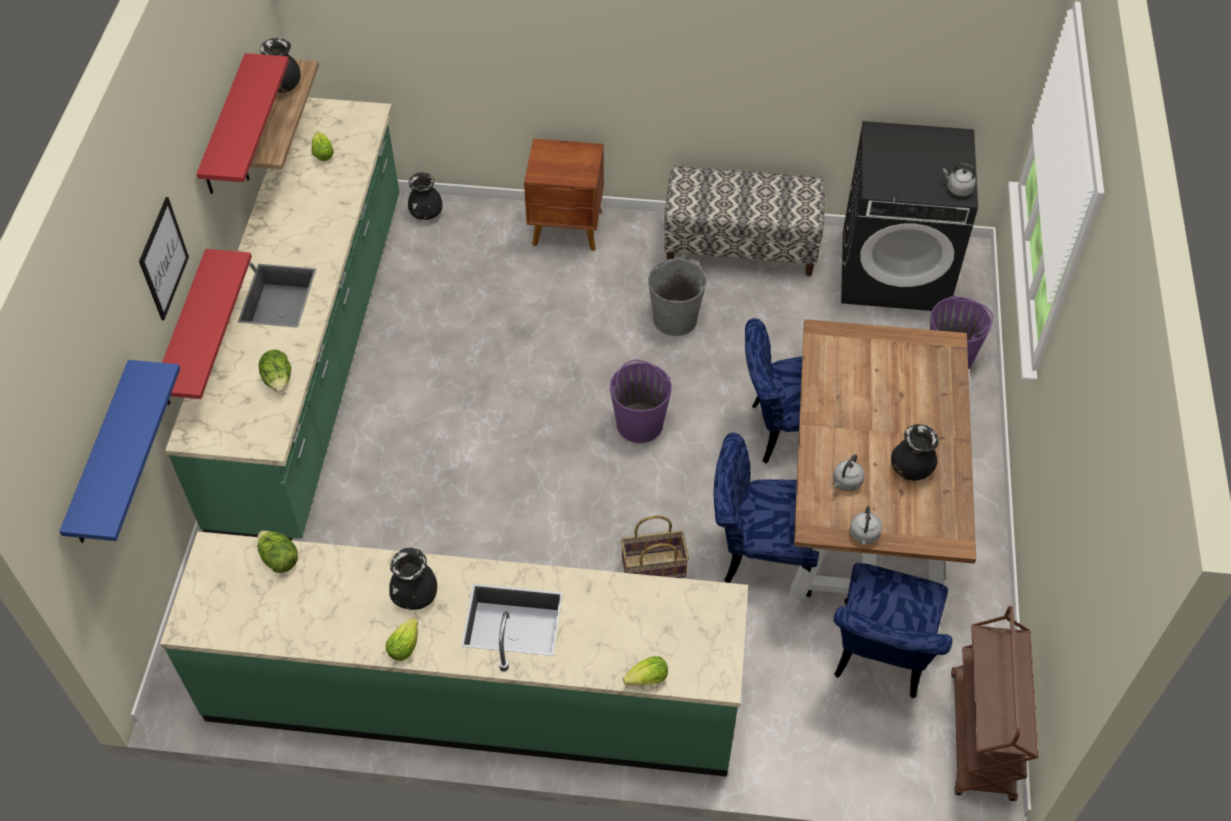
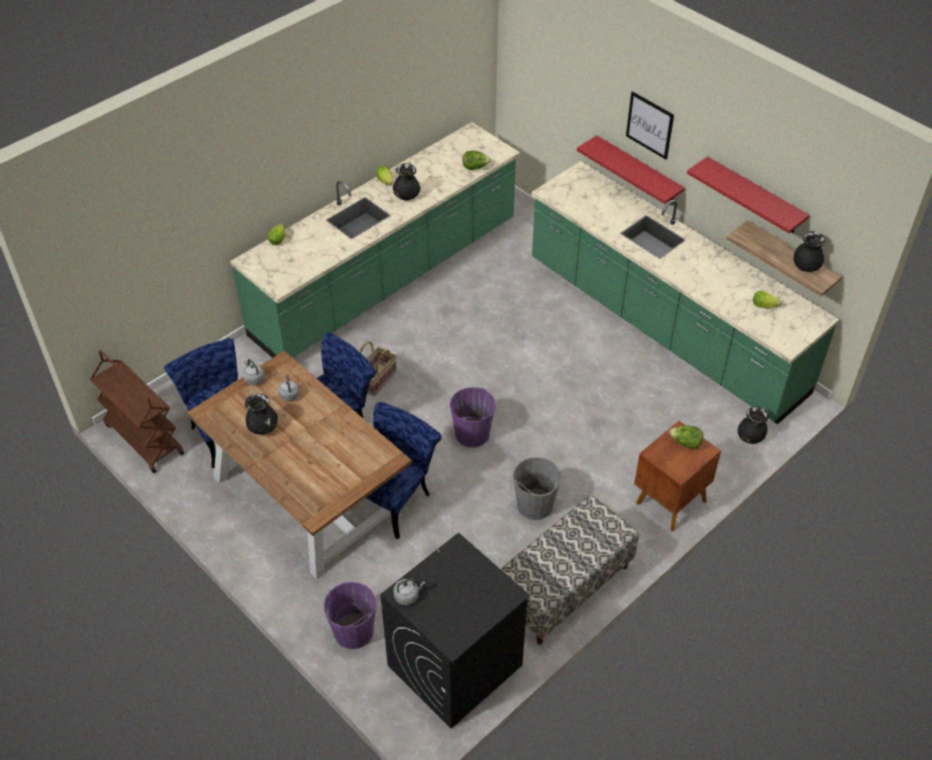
camera: 130 degrees right, 5 degrees down
(102, 456) = (550, 85): blue shelf -> none
(278, 380) = (587, 211): lettuce -> lettuce (685, 443)

